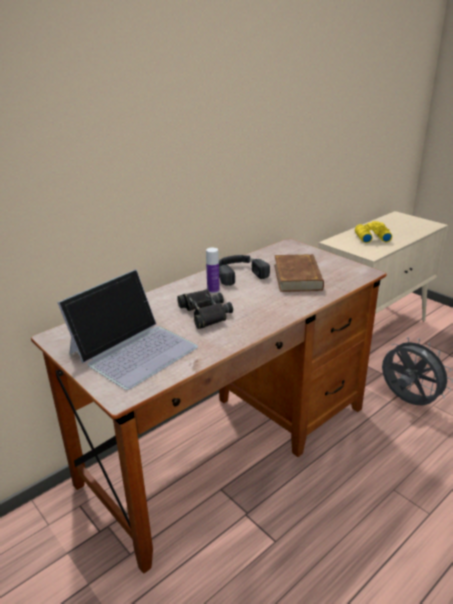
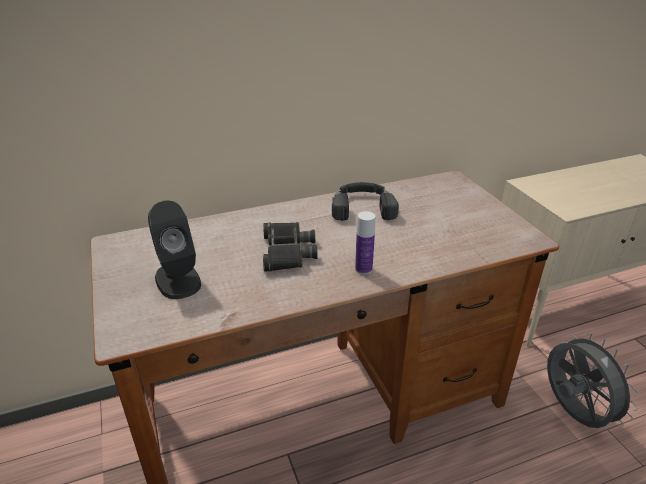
camera: 20 degrees right, 5 degrees up
(134, 349) = (177, 280): laptop -> black speaker
(213, 290) = (317, 223): bottle -> bottle (363, 269)
(298, 277) = (432, 226): brown book -> none
(371, 238) = (582, 187): yellow binoculars -> none

